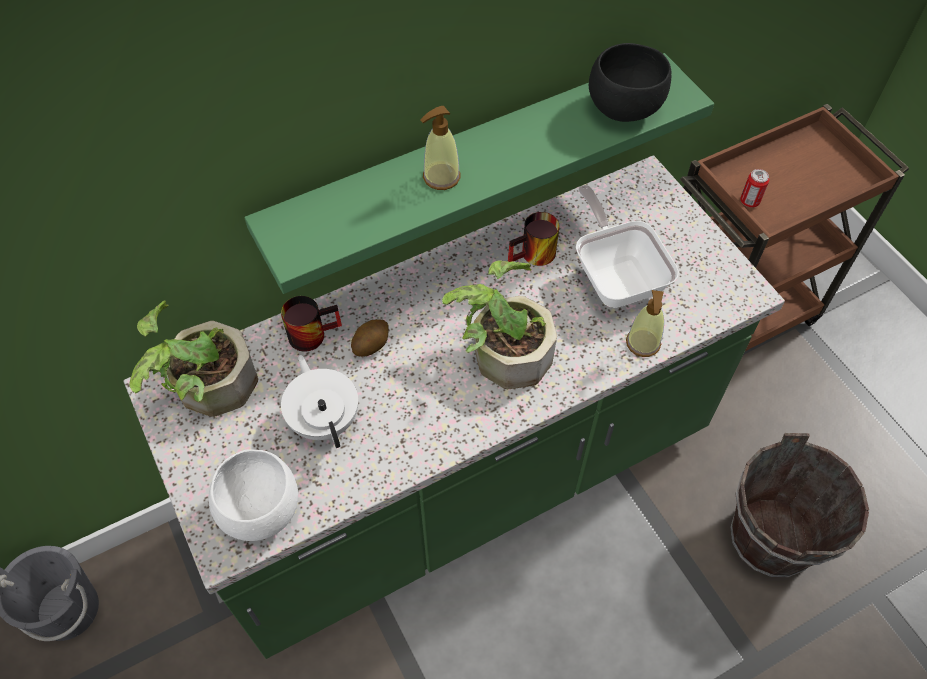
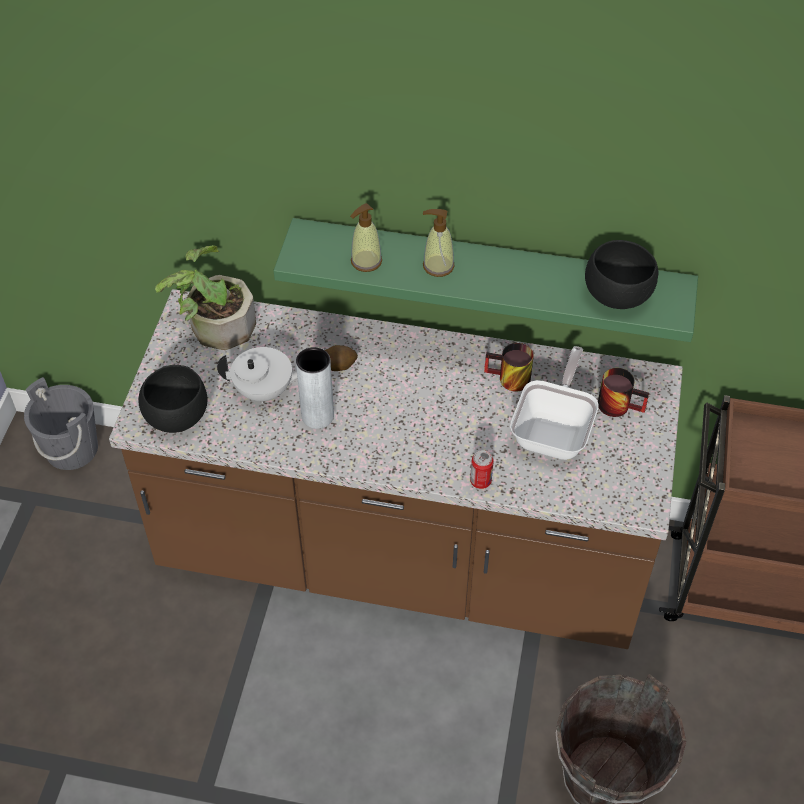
camera: 40 degrees right, 5 degrees down
(258, 511) = (175, 417): white bowl -> black bowl
(312, 331) = (309, 332): mug -> mug (620, 404)
(325, 419) = (264, 391): white teapot -> white teapot turned 75 degrees clockwise
(401, 407) = (317, 416): none -> grey vase
(463, 480) = (402, 555): green counter -> brown counter
(502, 351) = (419, 426): potted plant -> none
(643, 343) = (524, 487): soap dispenser -> soap dispenser (366, 261)
(749, 201) = (749, 458): can -> can (480, 481)

